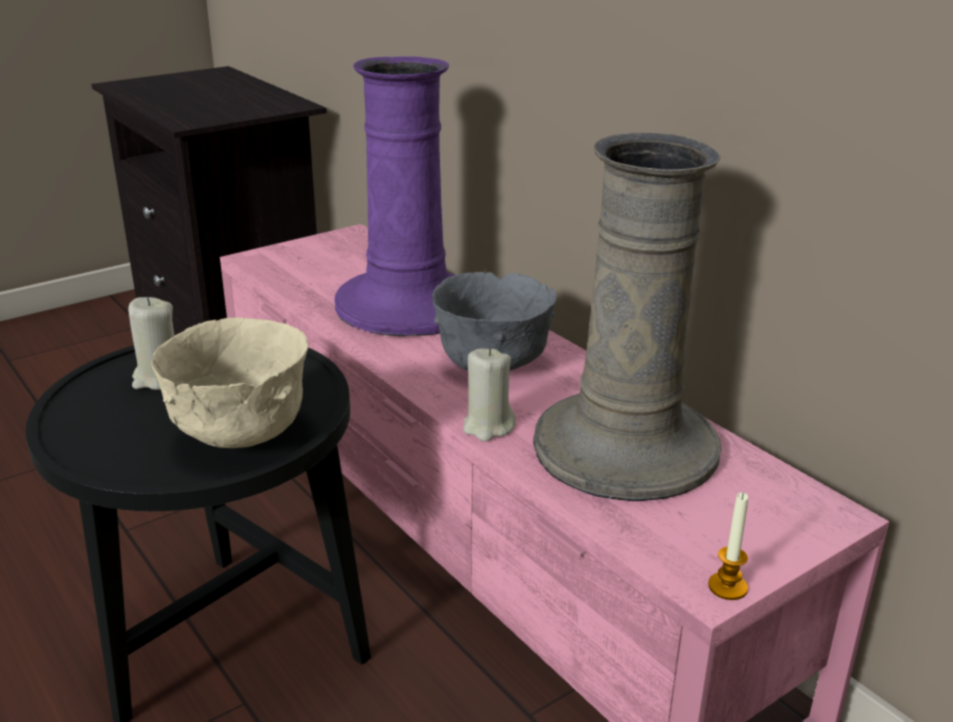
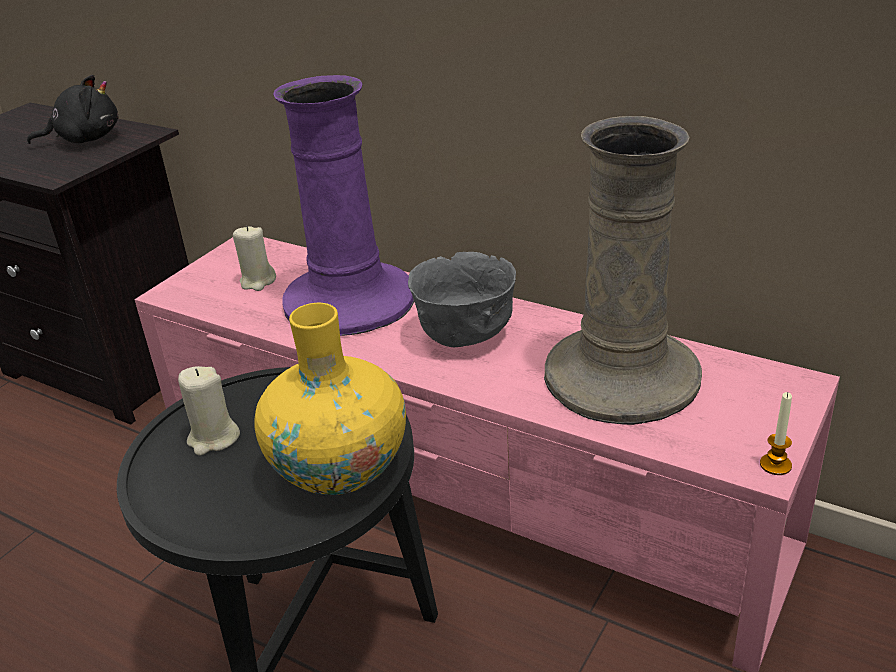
camera: 20 degrees left, 5 degrees up
(240, 100) = (85, 139): none -> black plush toy
(241, 435) = (339, 468): beige bowl -> yellow vase
(488, 427) = (505, 392): beige candle -> beige candle (258, 281)

